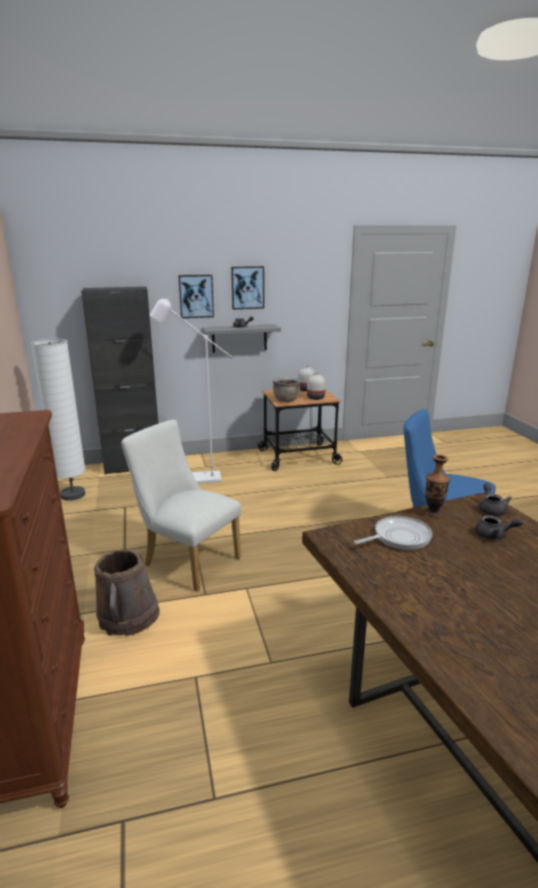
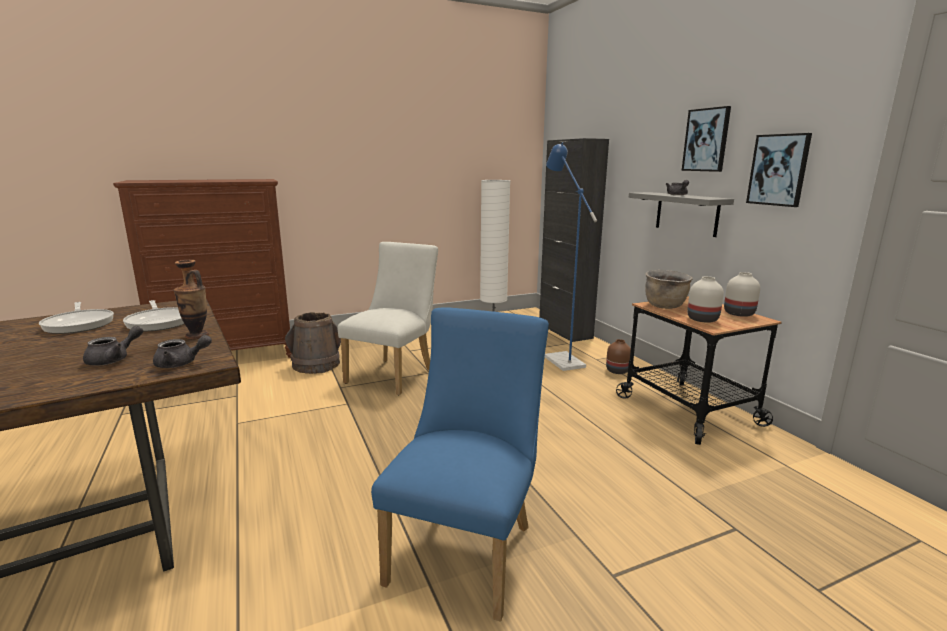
camera: 80 degrees right, 5 degrees down
(196, 296) = (651, 151): picture -> picture (778, 170)
(197, 479) = (560, 359): white floor lamp -> blue floor lamp
(232, 464) = (617, 371): none -> brown vase
(411, 580) = (79, 324): none -> frying pan
(494, 535) = (114, 359): grey teapot -> grey teapot turned 150 degrees counterclockwise

